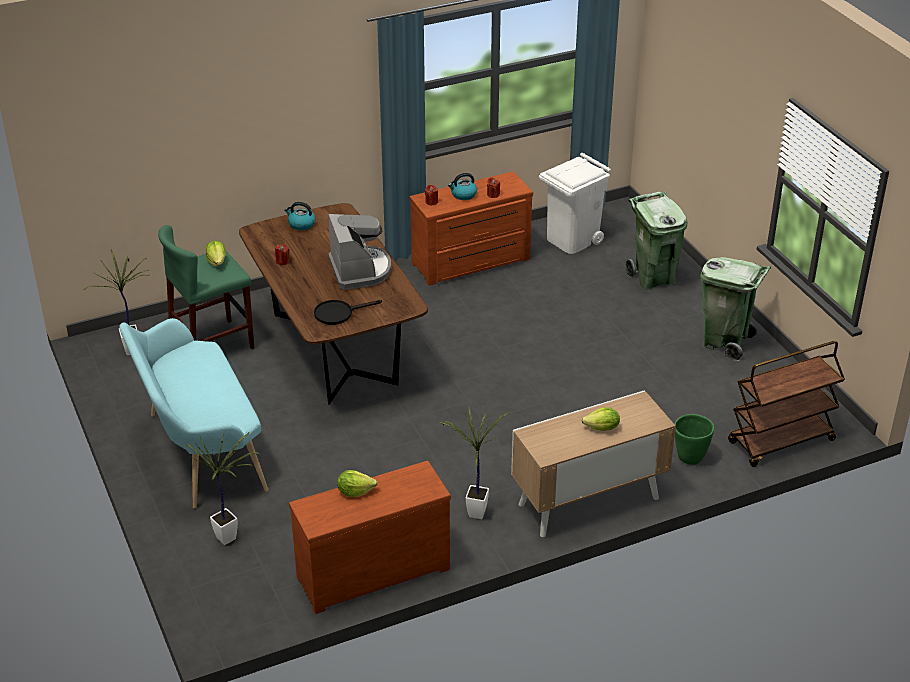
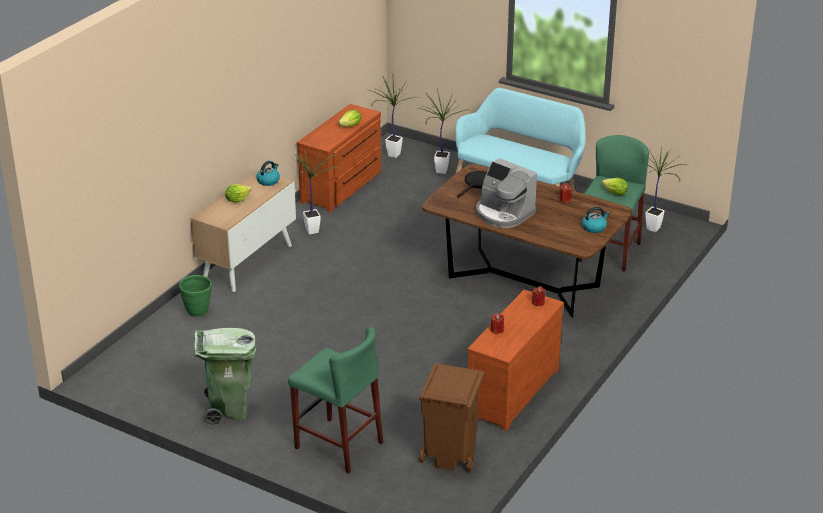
camera: 145 degrees right, 5 degrees down
(252, 600) = (391, 156): none -> potted plant
(463, 195) = (521, 319): kettle -> kettle (268, 181)
(572, 240) = (450, 454): white trash can -> brown trash can
(653, 278) = (338, 445): green trash can -> green stool
(780, 442) = (135, 347): brown cart -> none

